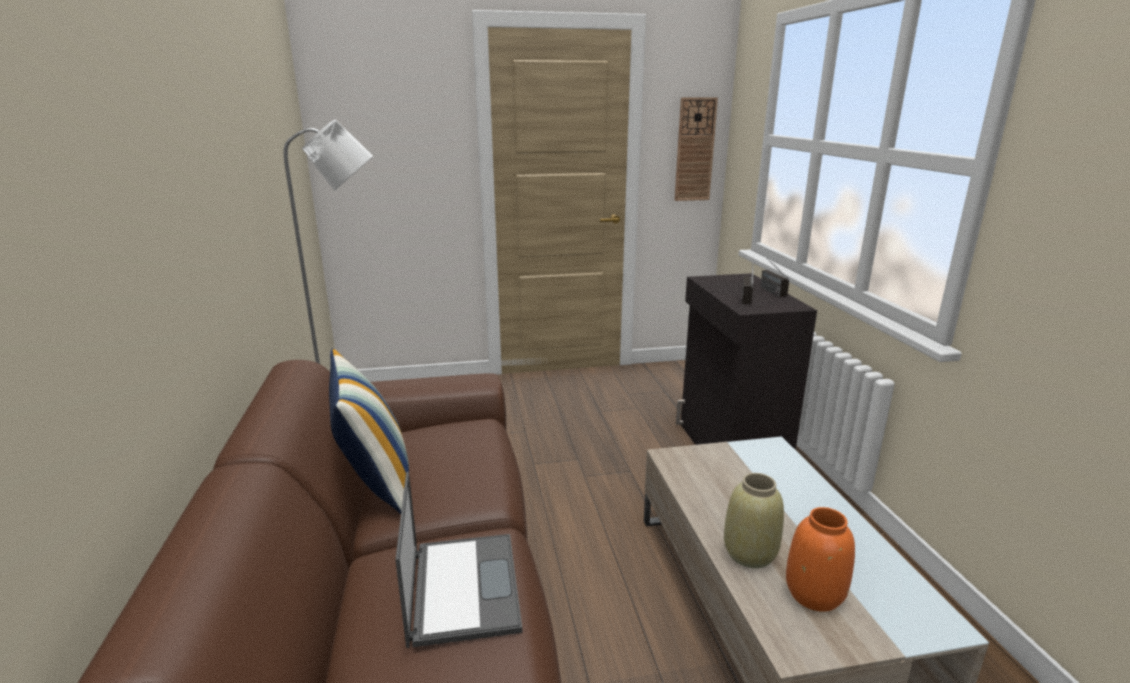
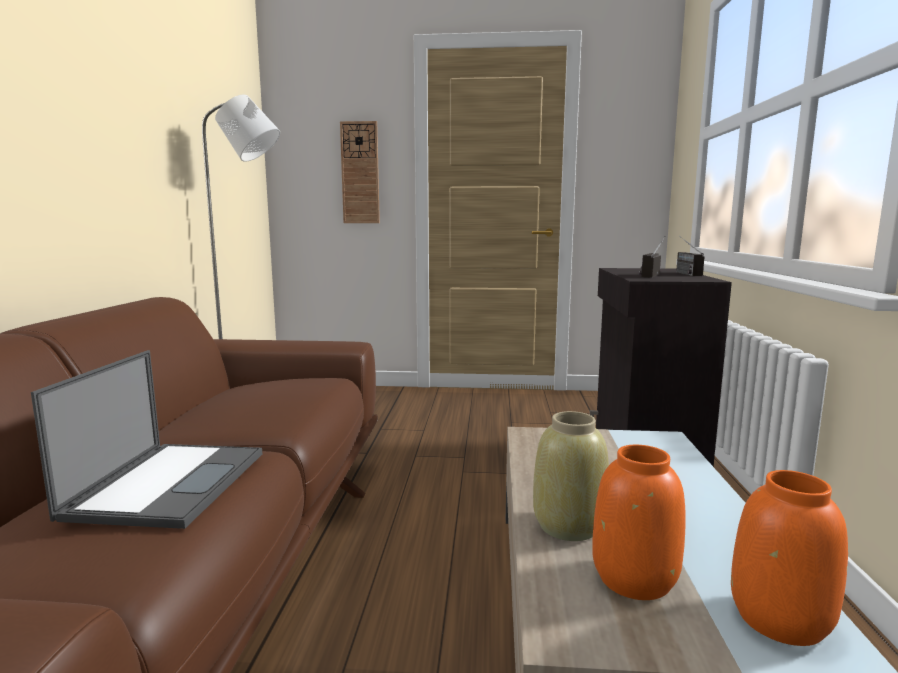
camera: 15 degrees right, 10 degrees down
(375, 483) = (188, 409): pillow -> none
(695, 150) = (635, 163): wall clock -> wall clock (360, 173)
(910, 609) = (781, 620): none -> orange vase

